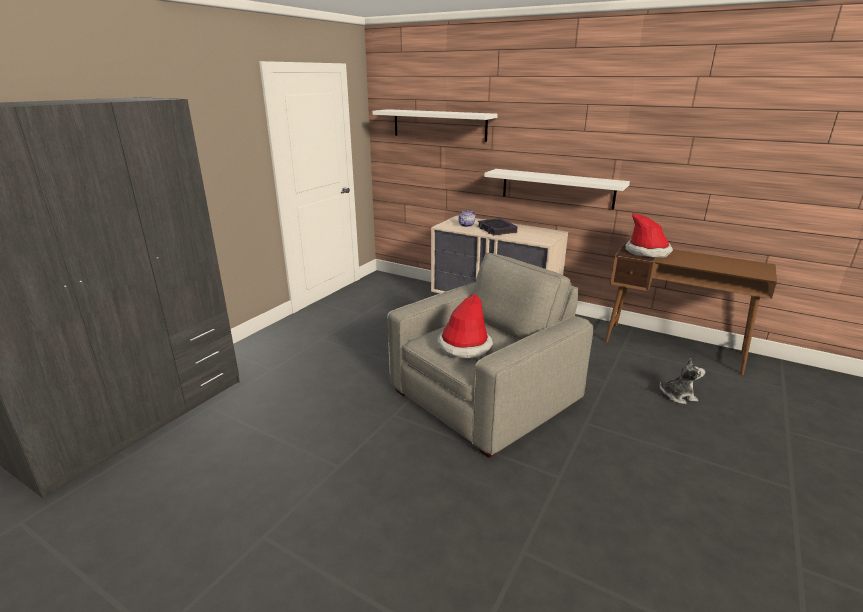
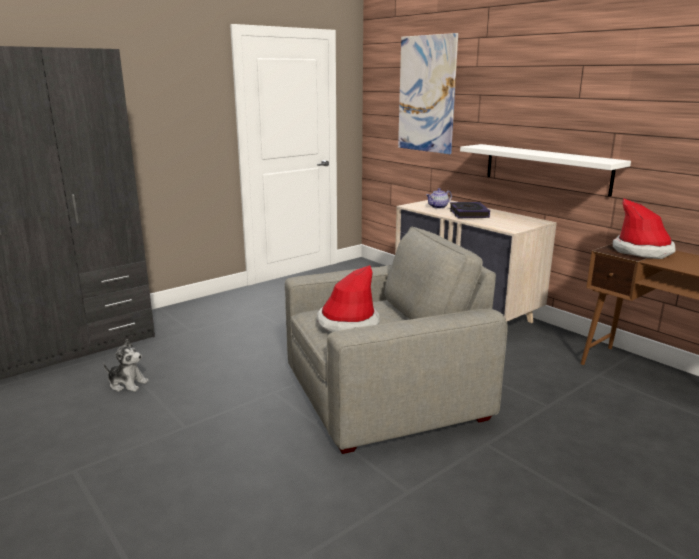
camera: 20 degrees right, 5 degrees down
(439, 125) = (426, 94): white shelf -> picture
(678, 396) = (637, 440): plush toy -> plush toy (127, 384)

